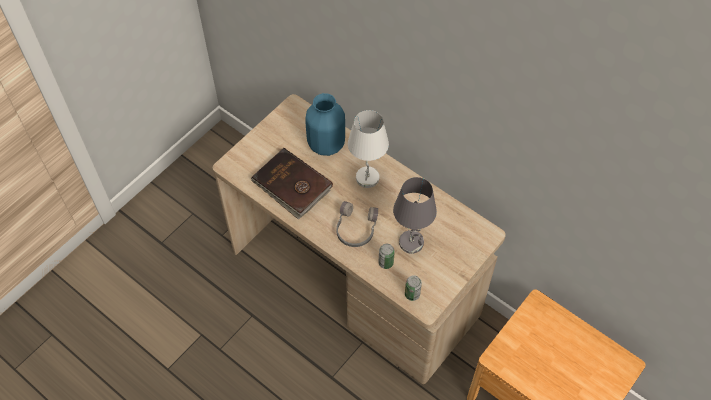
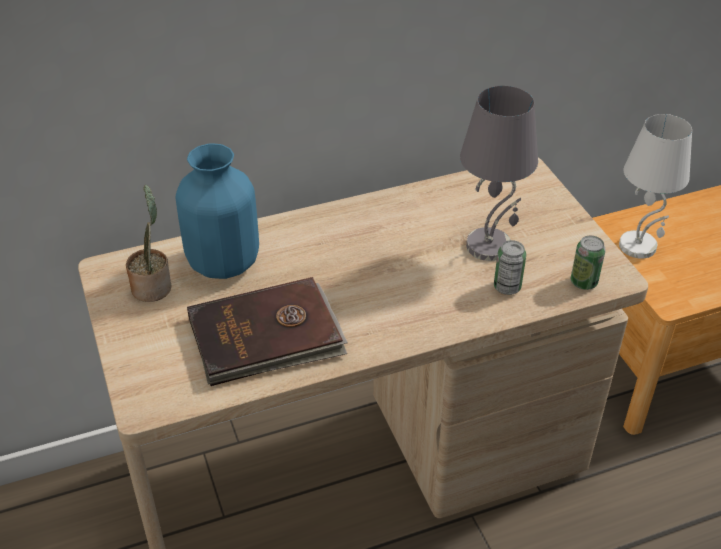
camera: 60 degrees left, 15 degrees down
(295, 128) = (153, 286): none -> potted plant
(355, 229) = (417, 295): grey headphones -> none
(367, 178) = (332, 244): white table lamp -> white table lamp (638, 246)

